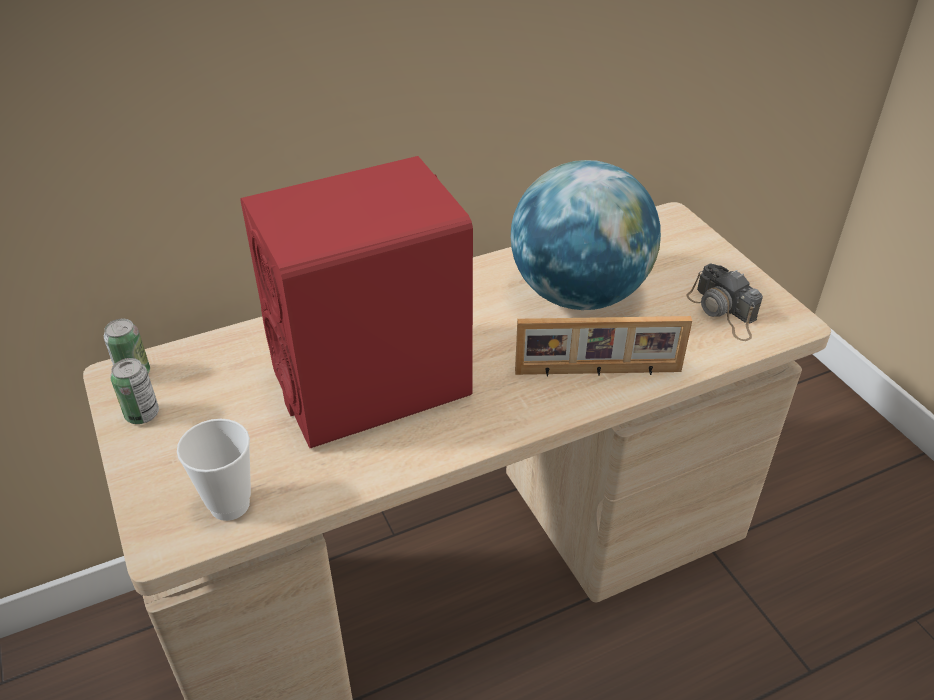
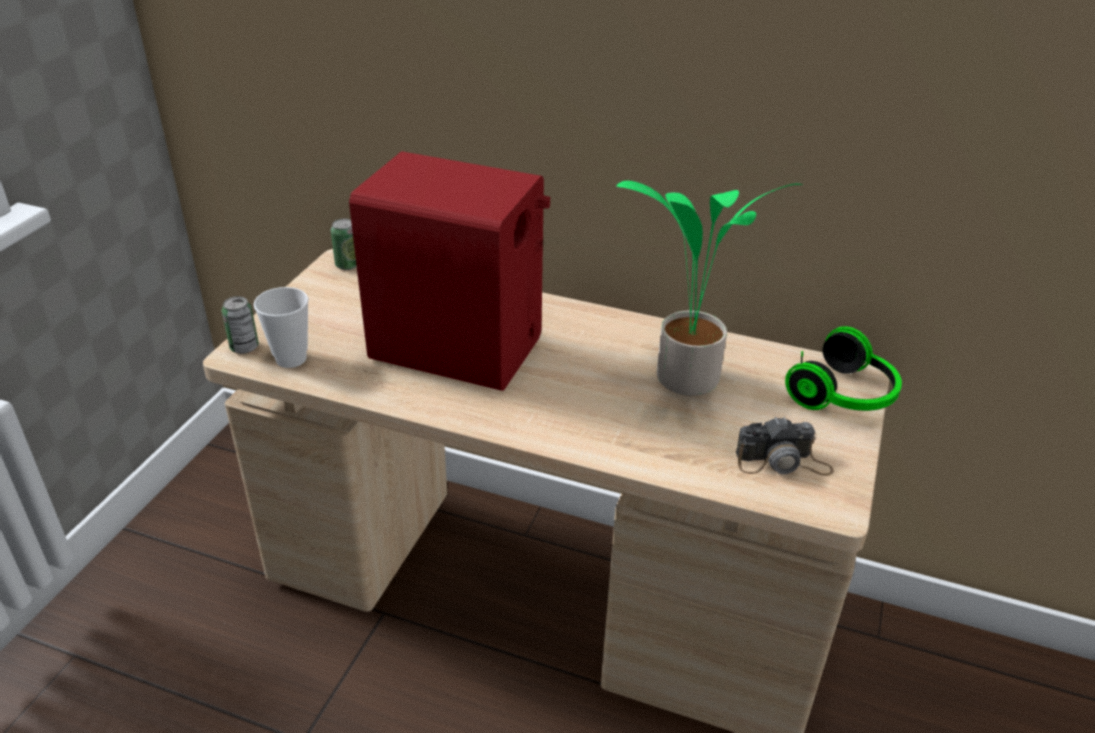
camera: 45 degrees right, 5 degrees down
(142, 414) = (320, 288): can -> can (244, 347)
(579, 294) = (684, 380): globe -> potted plant
(598, 372) = (611, 435): picture frame -> none
(686, 238) = (845, 396): none -> headphones
(723, 312) = (783, 462): camera -> camera turned 105 degrees counterclockwise

